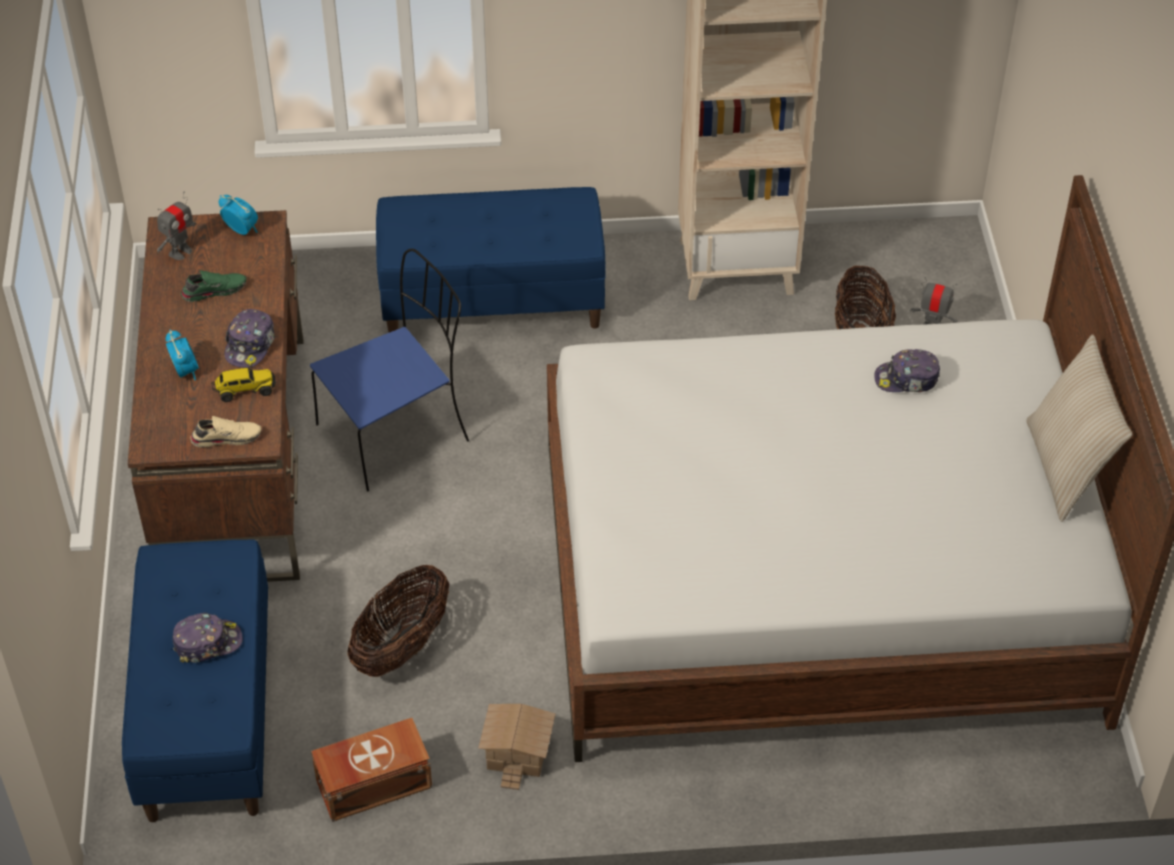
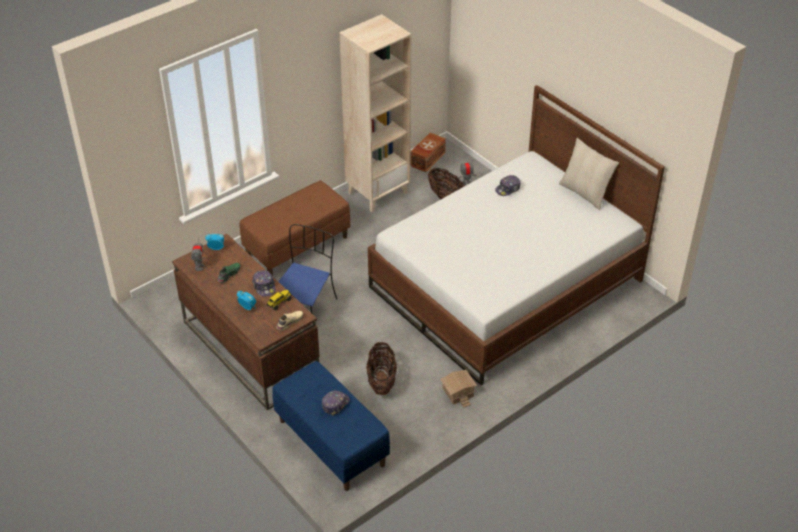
camera: 35 degrees left, 5 degrees down
(372, 783) = (416, 431): brown storage box -> brown storage box (427, 159)
(493, 300) = (297, 246): blue bench -> brown bench

